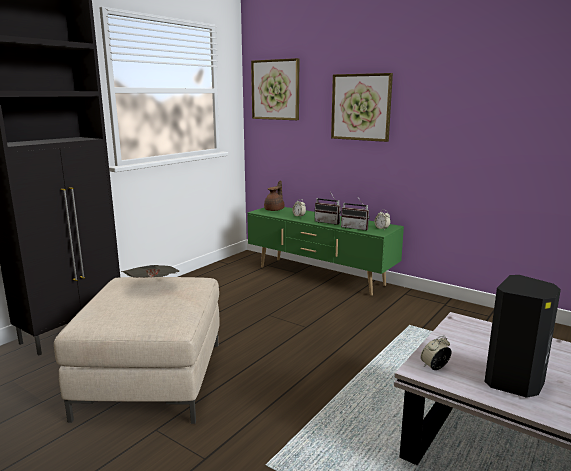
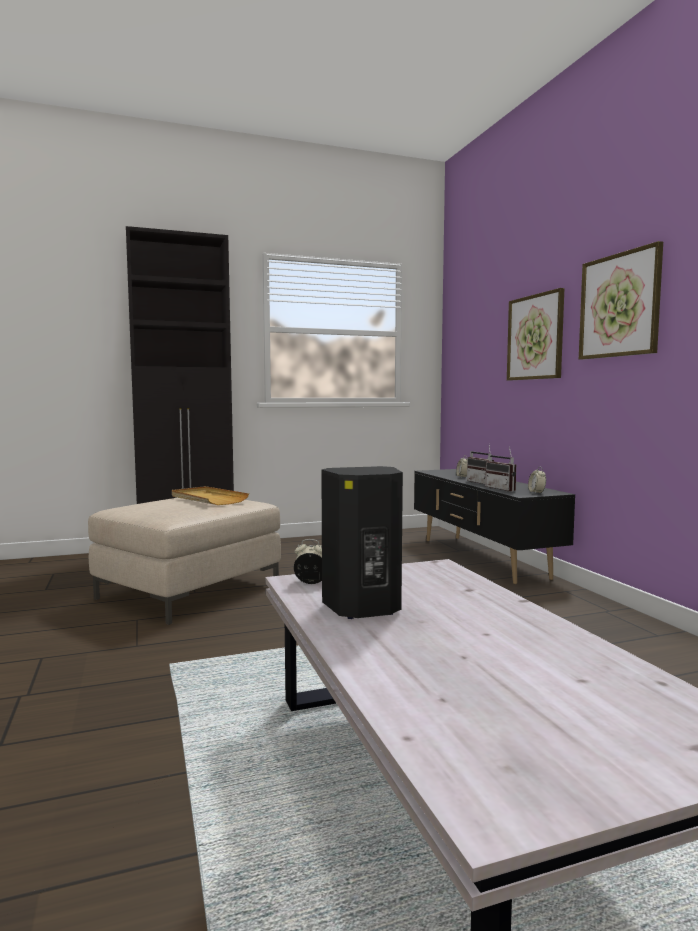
camera: 35 degrees right, 10 degrees down
(153, 286) = (208, 499): newspaper -> beige tray
(275, 90) = (465, 329): picture -> picture (619, 305)
(275, 209) = (449, 471): brown teapot -> none
(320, 276) = (481, 558): green tv stand -> black tv stand

